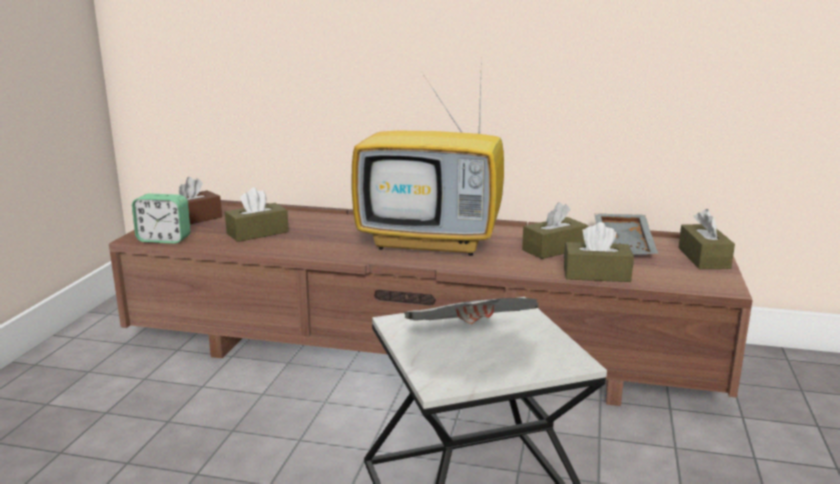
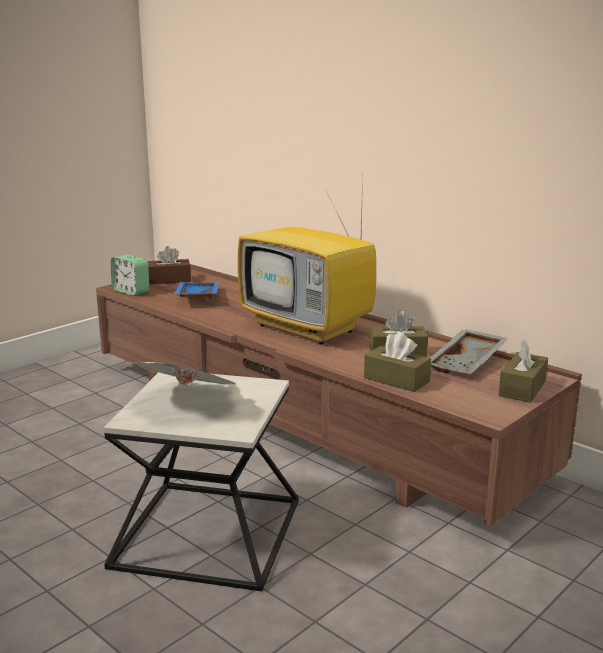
camera: 30 degrees right, 0 degrees up
(257, 233) = (196, 298): brown tissue box -> blue tray

